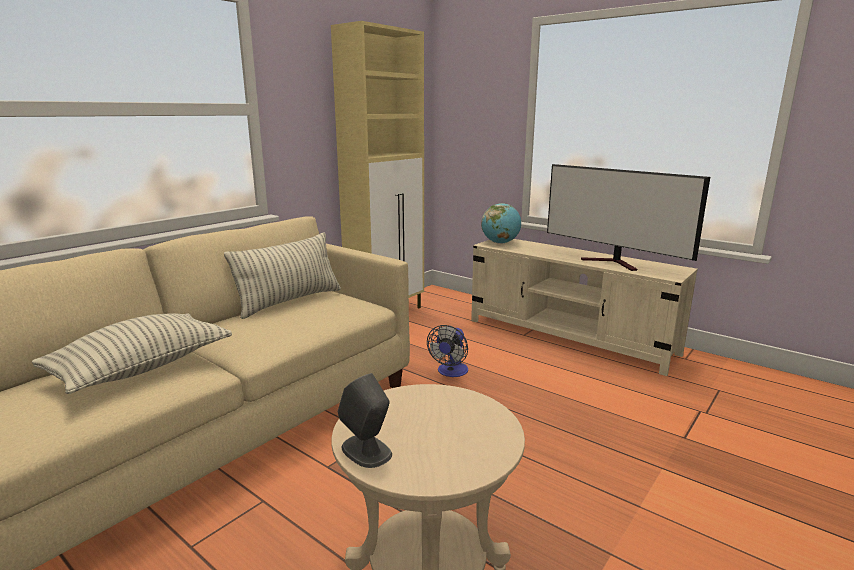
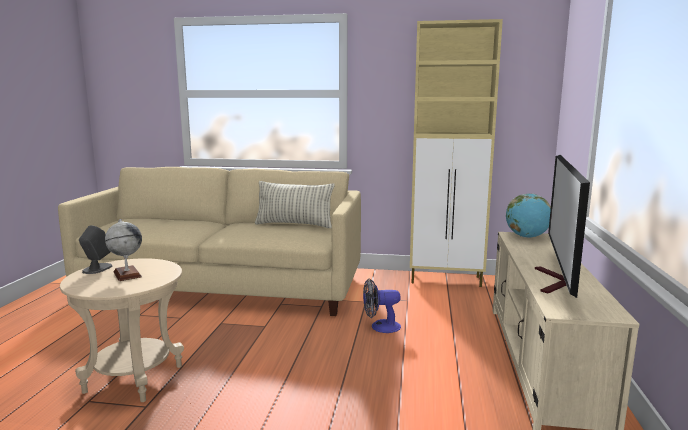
camera: 60 degrees right, 5 degrees down
(142, 368) = (176, 226): pillow -> none
(427, 426) = (127, 274): none -> globe

